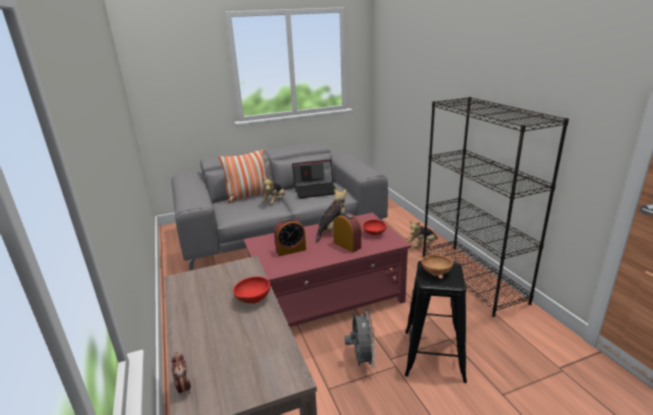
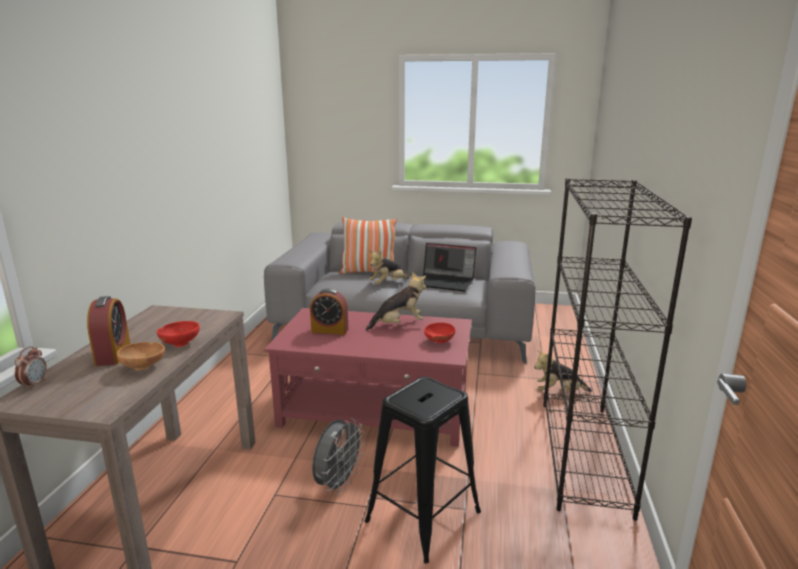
camera: 30 degrees right, 5 degrees down
(347, 245) = (392, 343): alarm clock -> alarm clock (113, 354)
(436, 272) = (422, 393): brown bowl -> brown bowl (144, 366)

